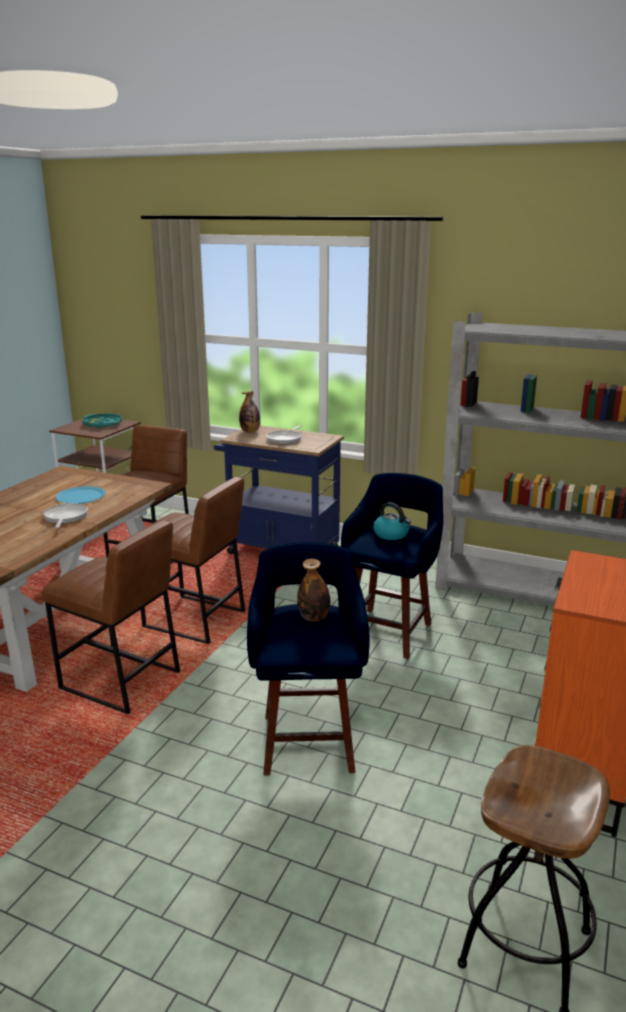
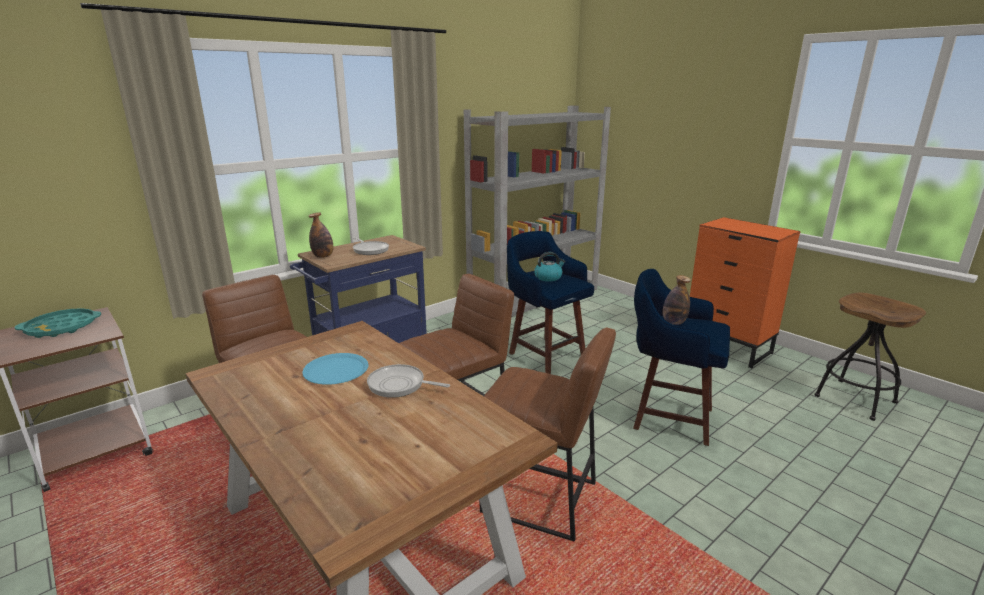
camera: 65 degrees left, 0 degrees up
(122, 681) = (541, 498): brown chair -> brown chair turned 60 degrees clockwise

